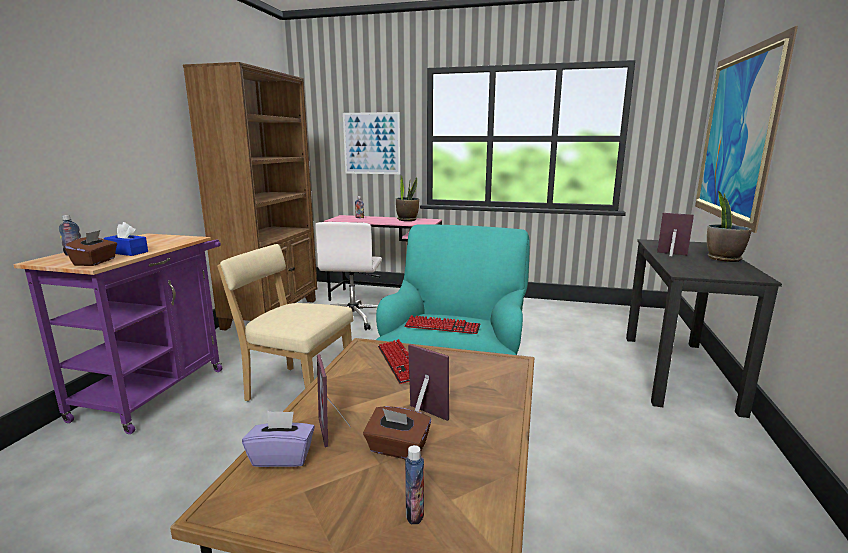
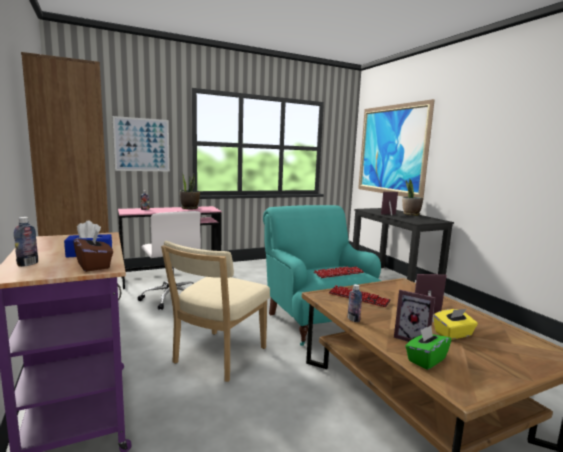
camera: 40 degrees left, 5 degrees down
(282, 457) = (426, 359): purple tissue box -> green tissue box
(296, 389) = (217, 357): beige chair -> beige chair turned 45 degrees counterclockwise
(397, 449) = (453, 334): brown tissue box -> yellow tissue box
(414, 514) = (516, 353): bottle -> bottle (353, 319)

